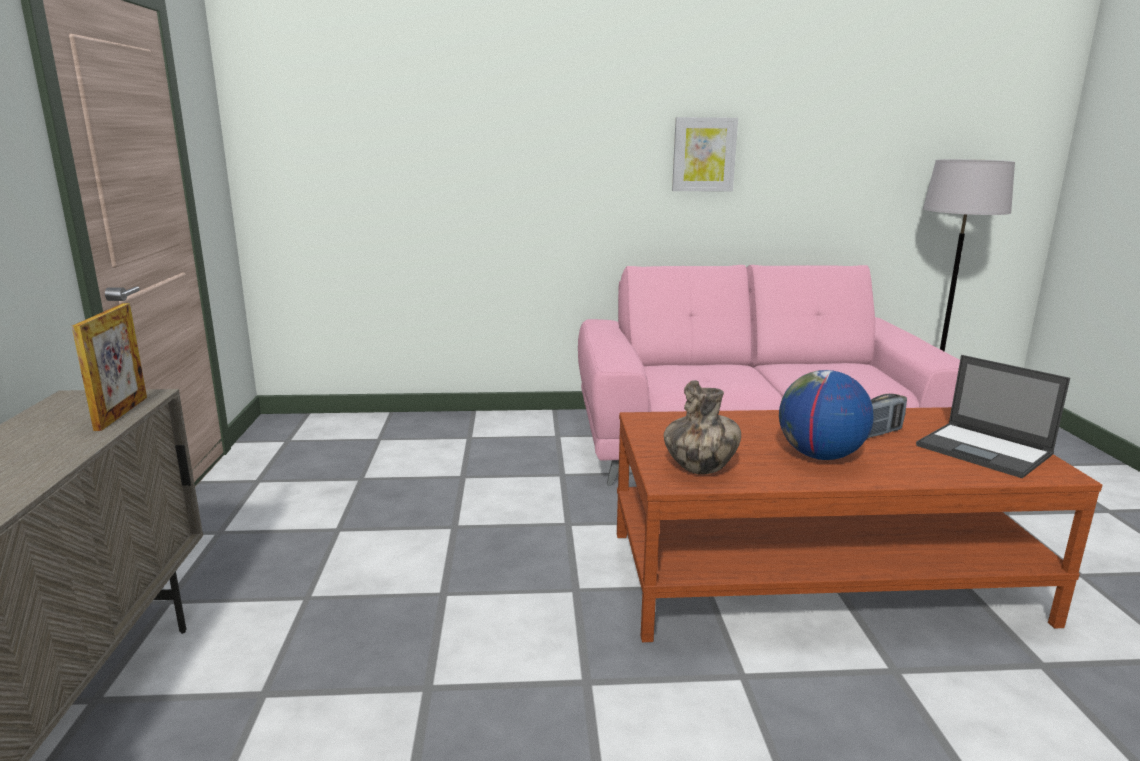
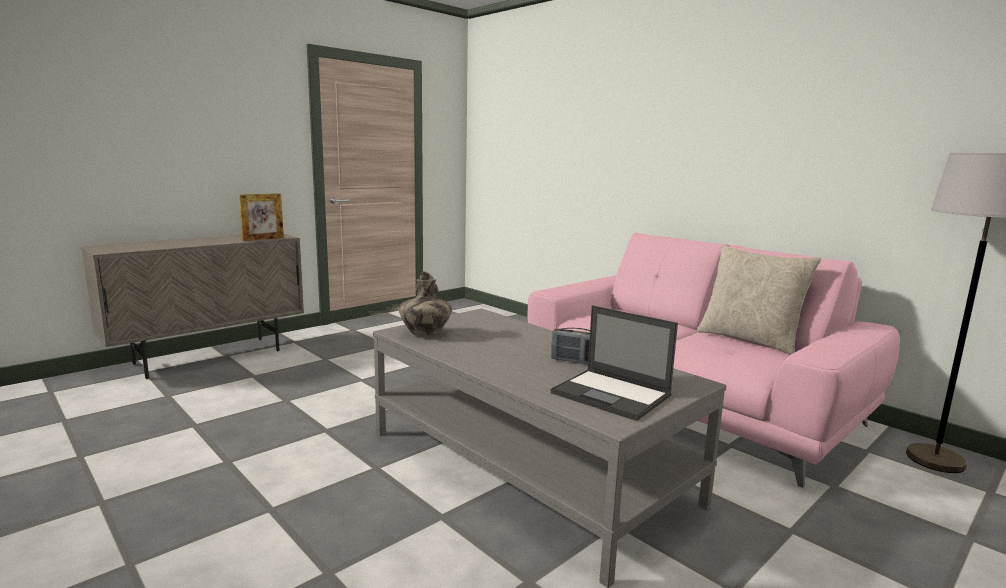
camera: 50 degrees right, 5 degrees down
(704, 154) = (726, 148): picture -> none
(812, 361) = (749, 340): none -> beige pillow
(819, 456) = (498, 353): globe -> none
(819, 576) = (527, 467): brown coffee table -> grey coffee table
(985, 450) = (612, 394): laptop -> laptop turned 60 degrees counterclockwise

